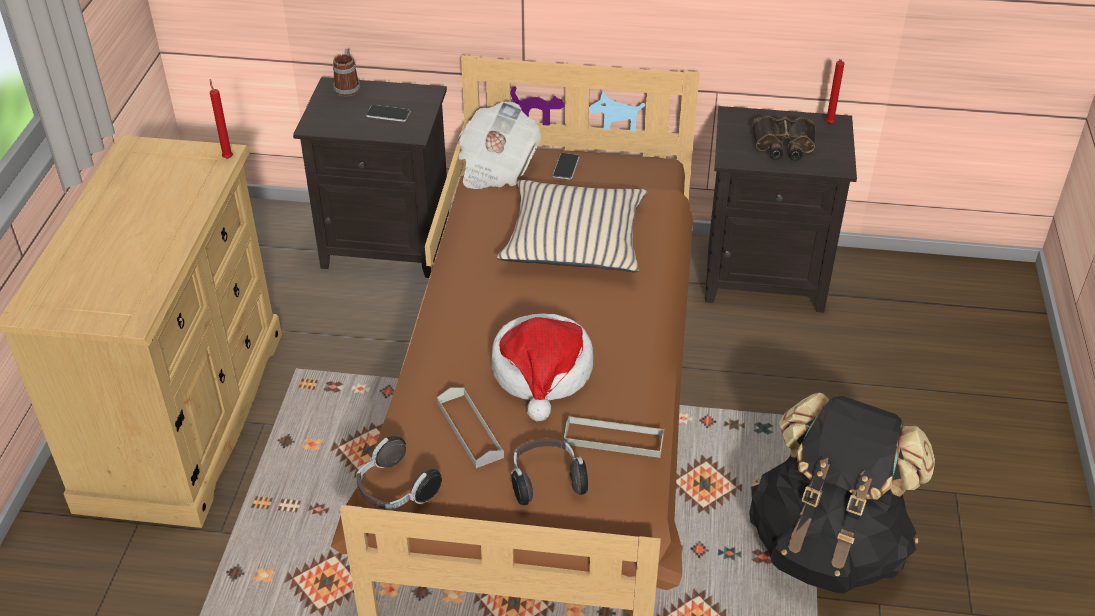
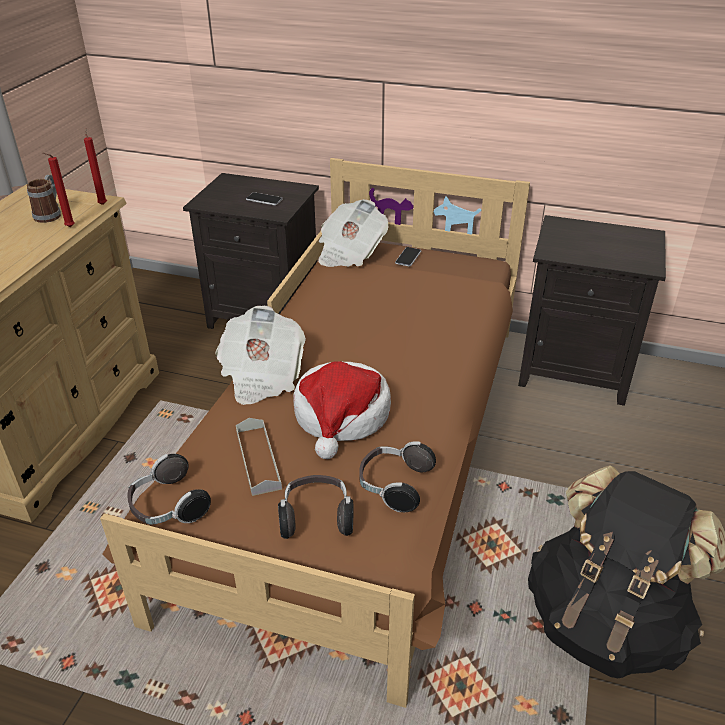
camera: 10 degrees right, 5 degrees down
(348, 86) = (240, 180): mug -> mug (50, 214)
(443, 336) = (261, 375): none -> newspaper
(574, 239) = (401, 311): beige pillow -> none
(614, 439) = (394, 485): grey tray -> headphones
(783, 145) = (599, 247): binoculars -> none
(828, 124) = (642, 235): red candle -> red candle (68, 227)

